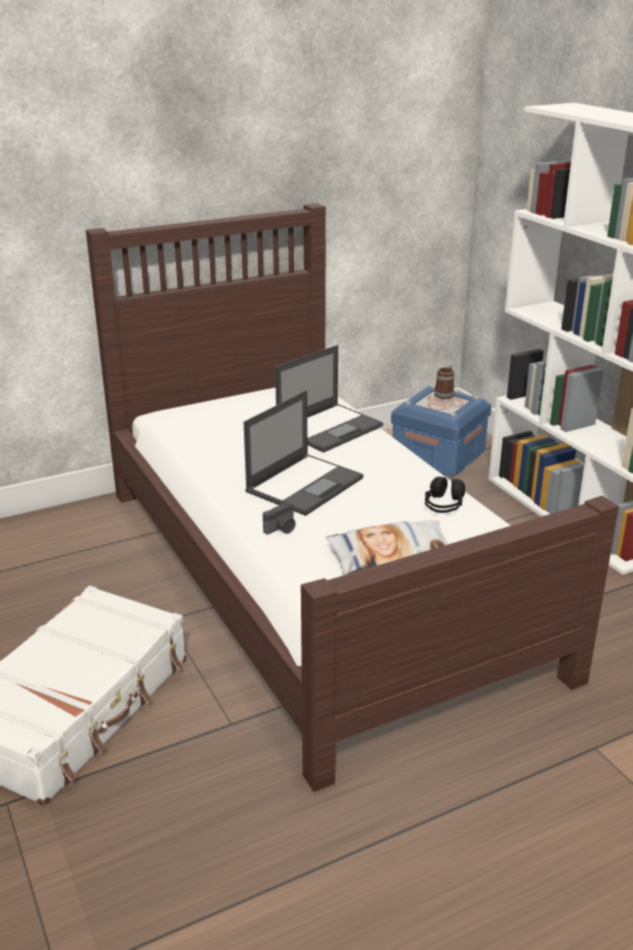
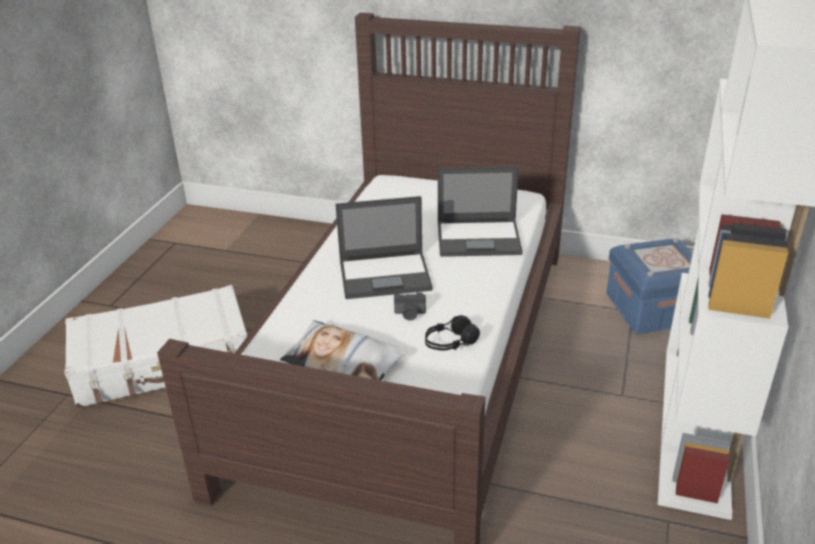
camera: 45 degrees right, 5 degrees up
(281, 529) = (316, 301): camera -> camera (410, 314)
(445, 393) = (678, 251): mug -> none

